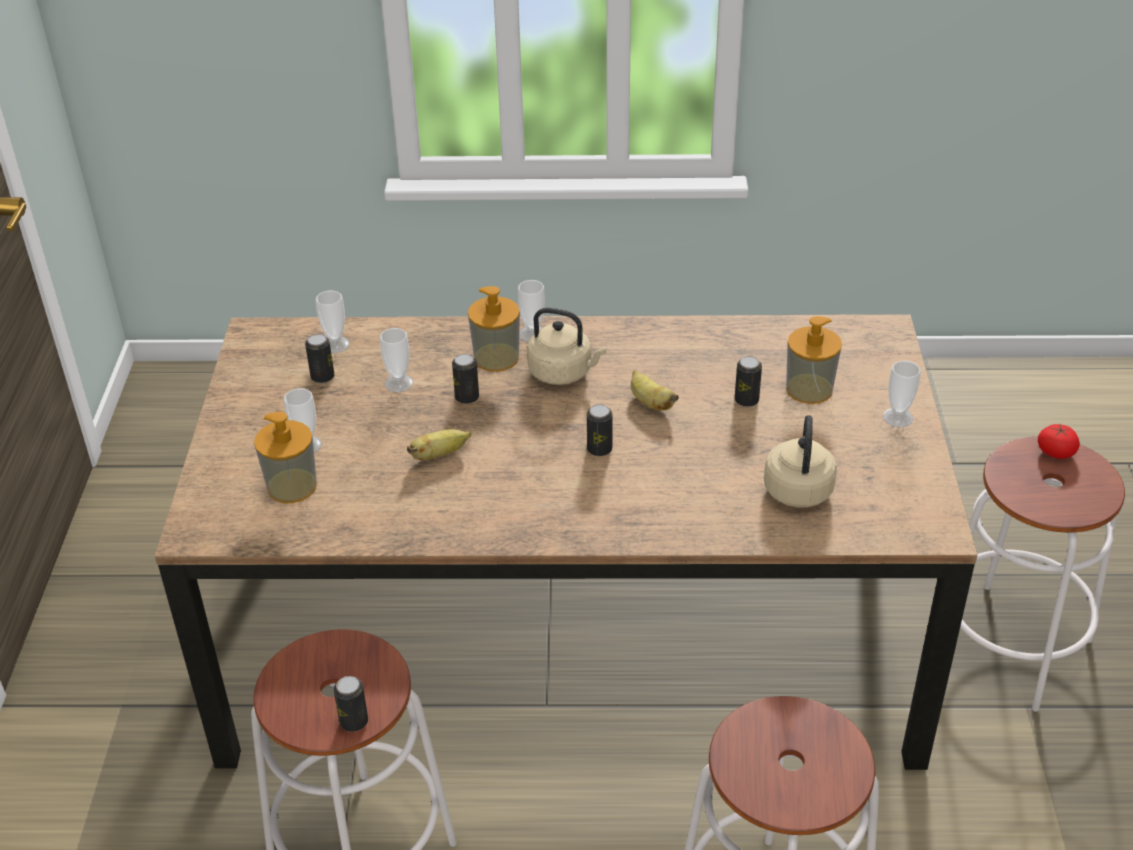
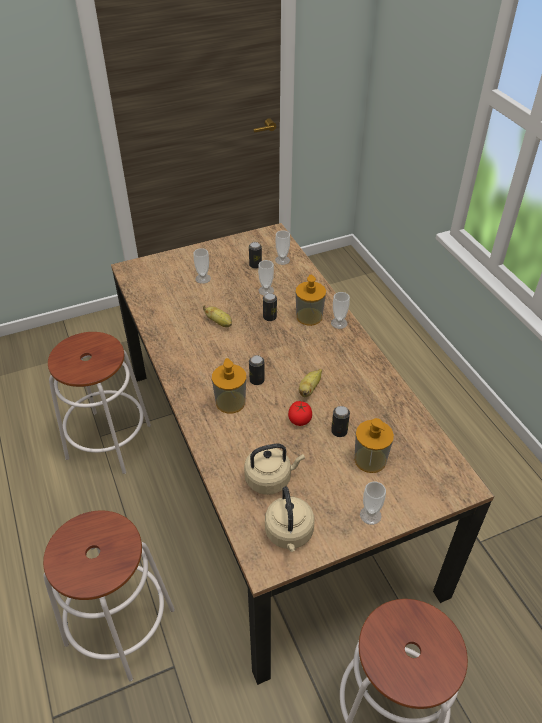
camera: 65 degrees right, 5 degrees up
(292, 486) = (172, 285): soap dispenser -> soap dispenser (230, 402)
(354, 721) = (67, 371): can -> none
(563, 373) = (313, 346): beige kettle -> beige kettle (289, 534)
(1056, 452) = (446, 644): tomato -> tomato (300, 419)

